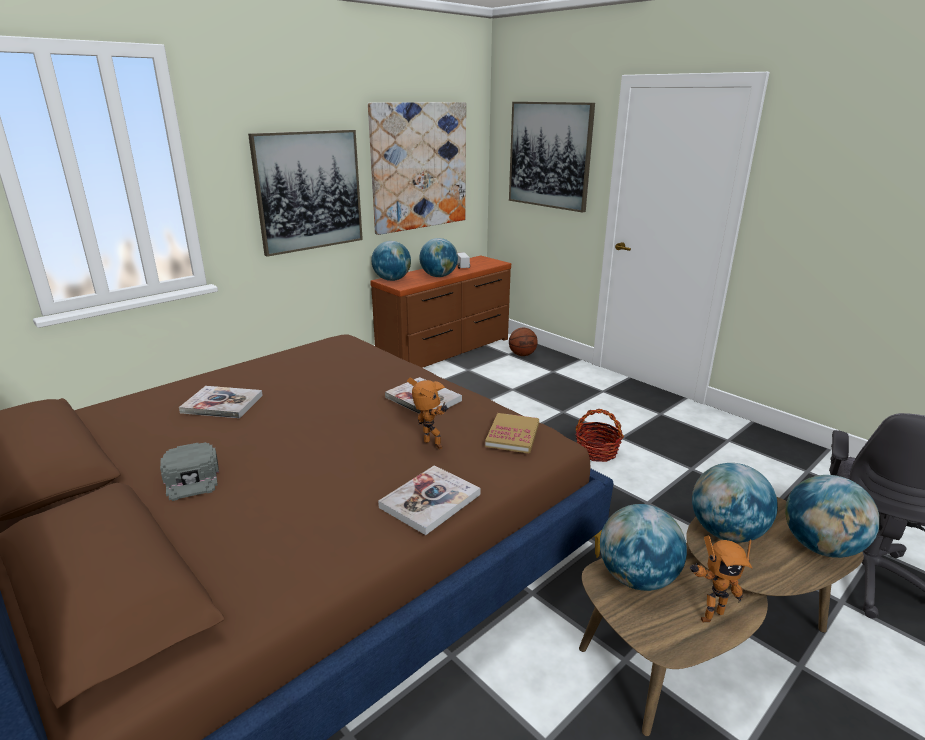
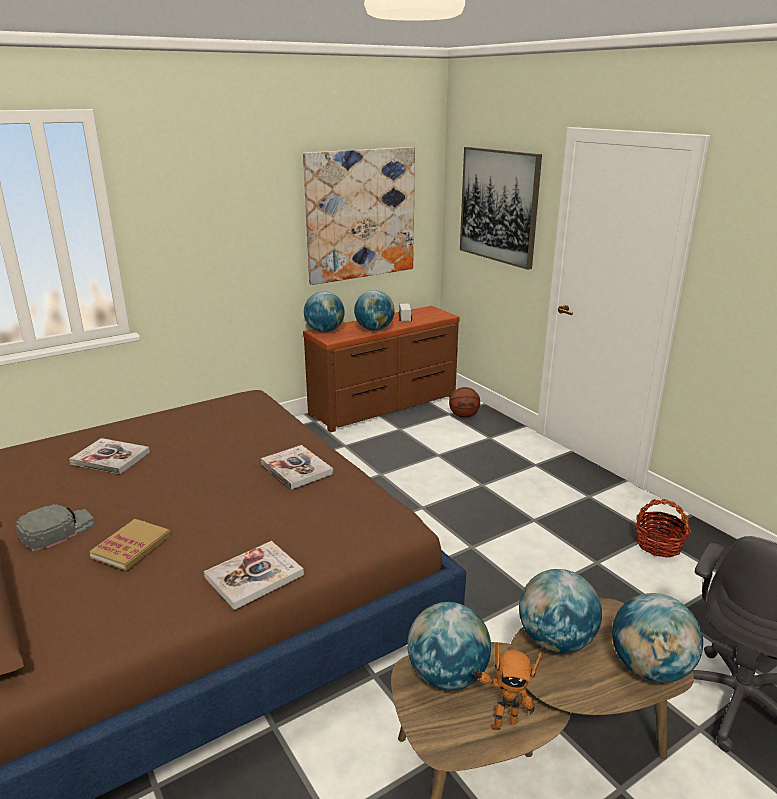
camera: 10 degrees right, 0 degrees up
(192, 477) = (56, 530): grey cap -> grey cap turned 120 degrees counterclockwise
(309, 191) = (238, 242): picture -> none
(430, 446) = (279, 520): toy robot -> none
(512, 435) = (363, 516): book -> book (131, 547)
(596, 451) = (500, 533): basket -> basket (658, 545)

